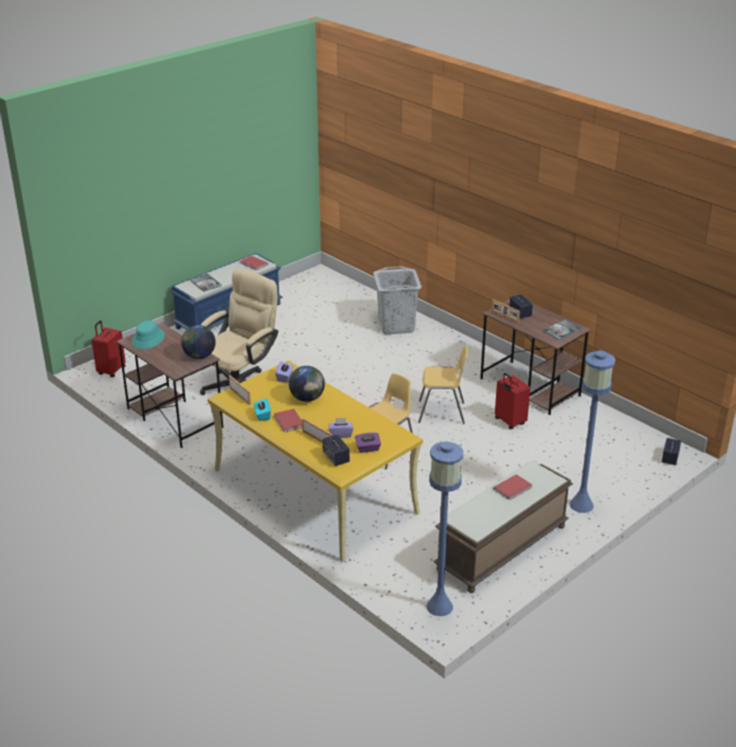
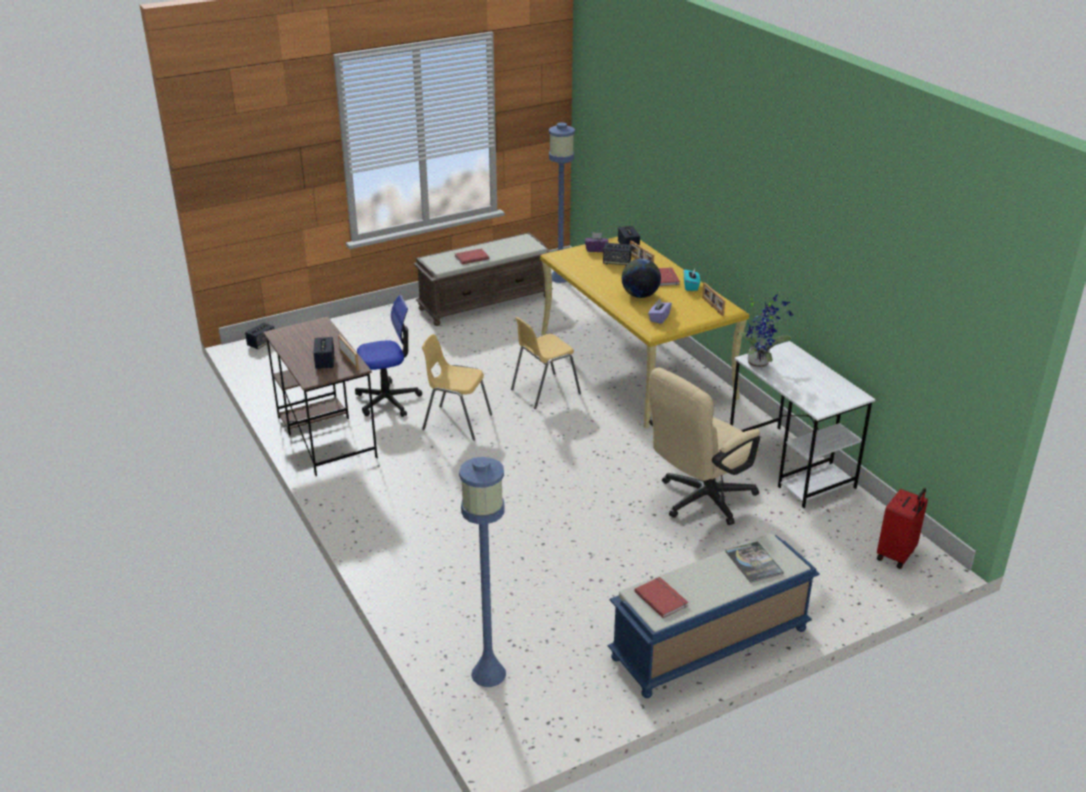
camera: 165 degrees left, 0 degrees up
(148, 339) = (830, 395): turquoise hat -> none
(174, 417) = (791, 466): brown desk -> white desk
(199, 356) = (760, 363): globe -> potted plant
(341, 434) = (617, 262): purple tissue box -> speaker
(396, 326) = (433, 568): grey laundry basket -> none
(509, 422) = (388, 400): red suitcase -> office chair
(562, 330) = (299, 334): book -> none
(581, 505) = (388, 320): blue floor lamp -> blue floor lamp (489, 674)

